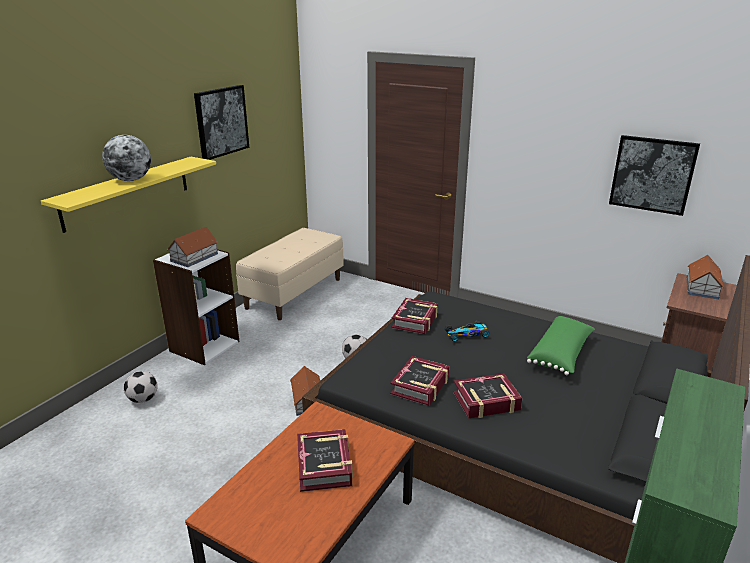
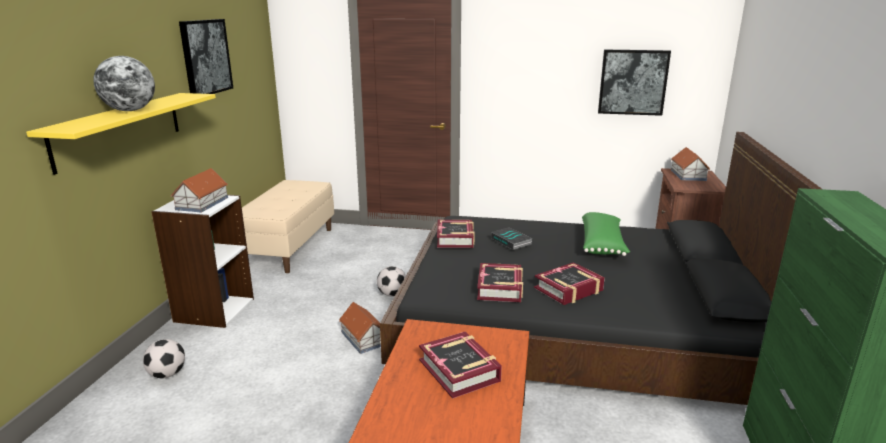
camera: 20 degrees left, 5 degrees down
(467, 334) = (512, 241): toy car -> book

